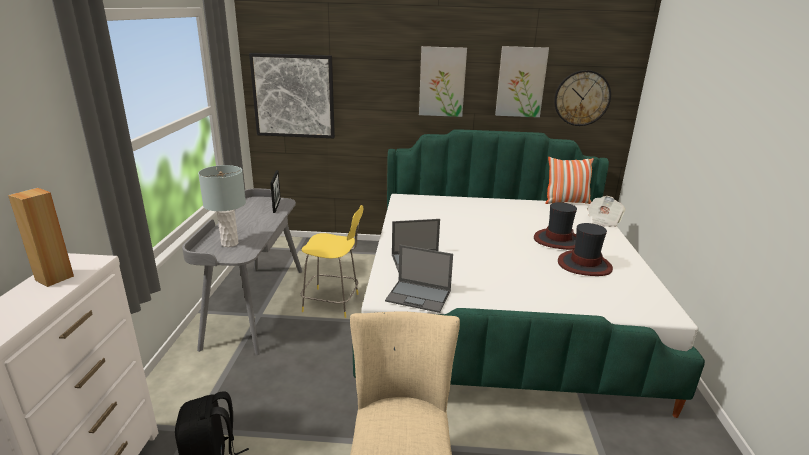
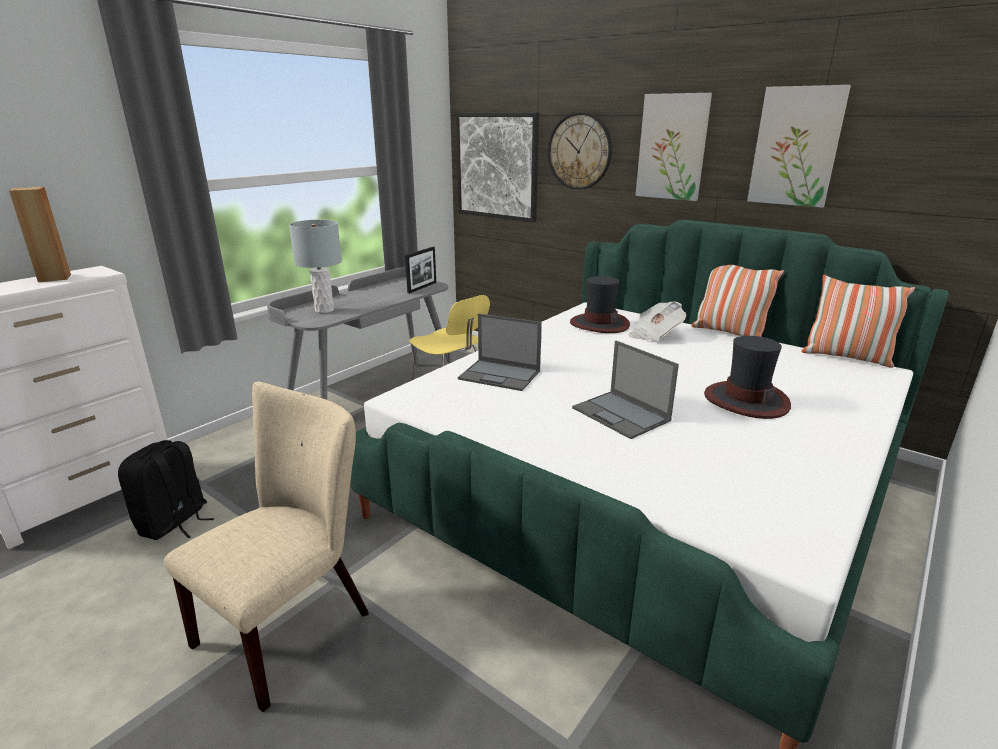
camera: 35 degrees right, 0 degrees up
(419, 296) = (437, 408): laptop -> laptop (621, 415)
(498, 199) = (729, 333): none -> pillow
(582, 98) = (911, 176): wall clock -> wall clock (579, 151)
(584, 265) = (741, 441): hat -> hat (599, 324)
(603, 221) = (879, 395): newspaper -> newspaper (654, 335)

